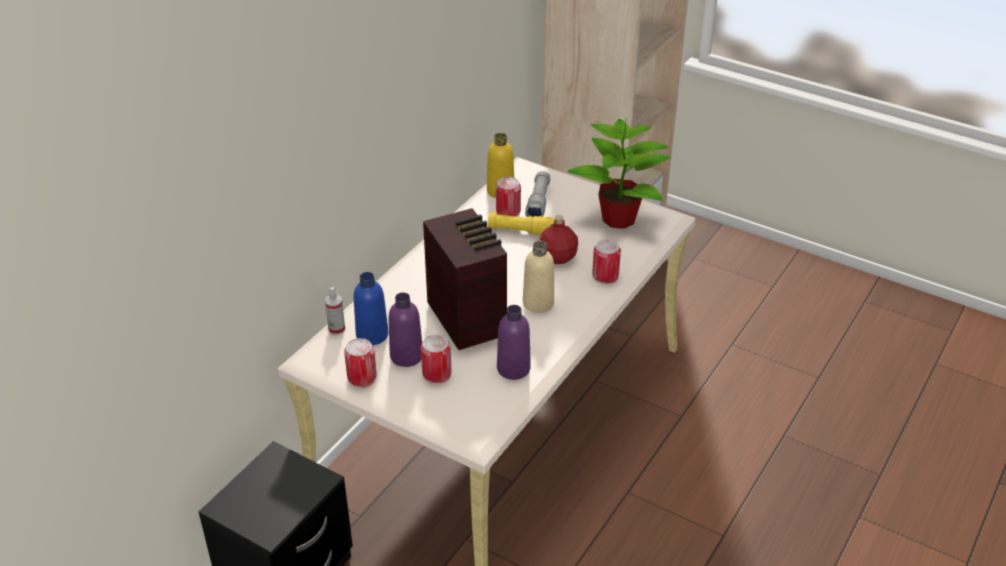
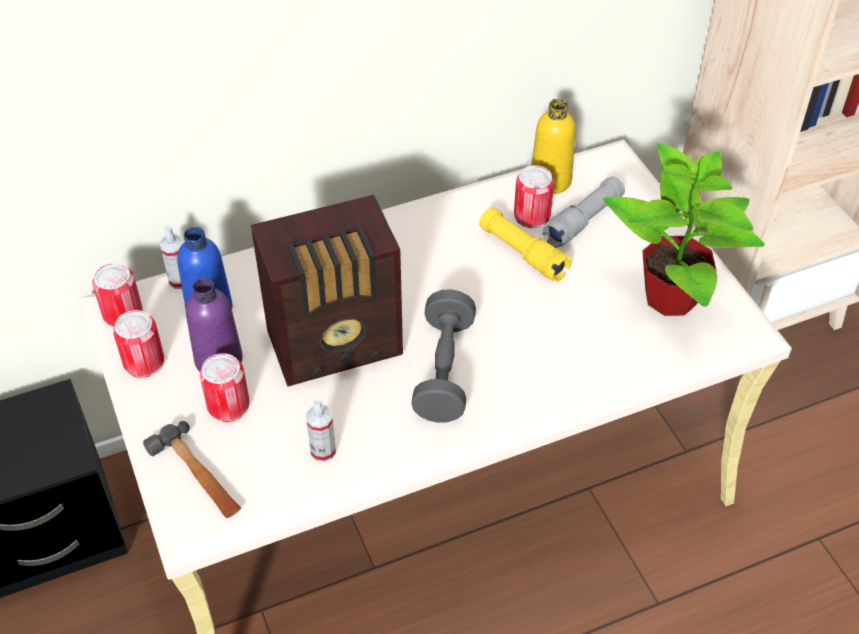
camera: 35 degrees right, 10 degrees up
(457, 413) = (197, 476): none -> hammer
(467, 317) = (338, 345): radio -> radio turned 60 degrees clockwise
(513, 368) = (323, 451): purple bottle -> spray bottle
(538, 303) = (444, 370): beige bottle -> grey dumbbell
(557, 258) = (532, 316): red bottle -> none
(605, 276) = (570, 376): can -> can (123, 314)

